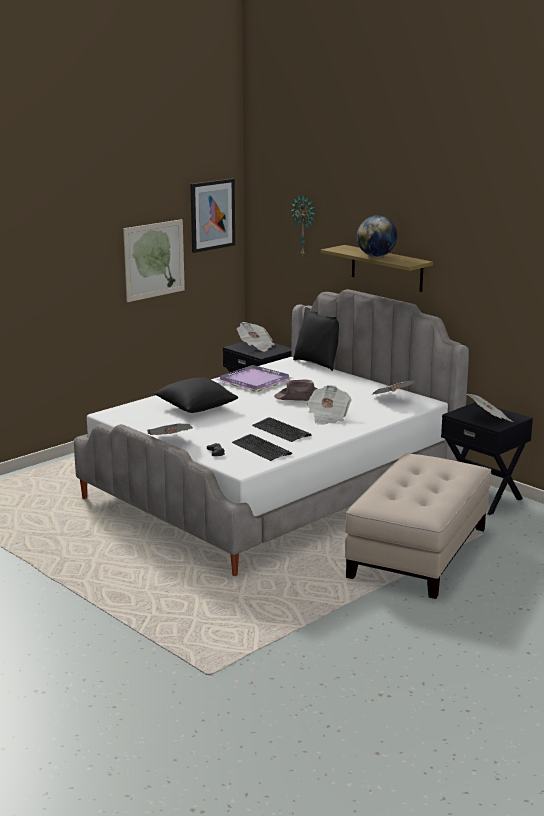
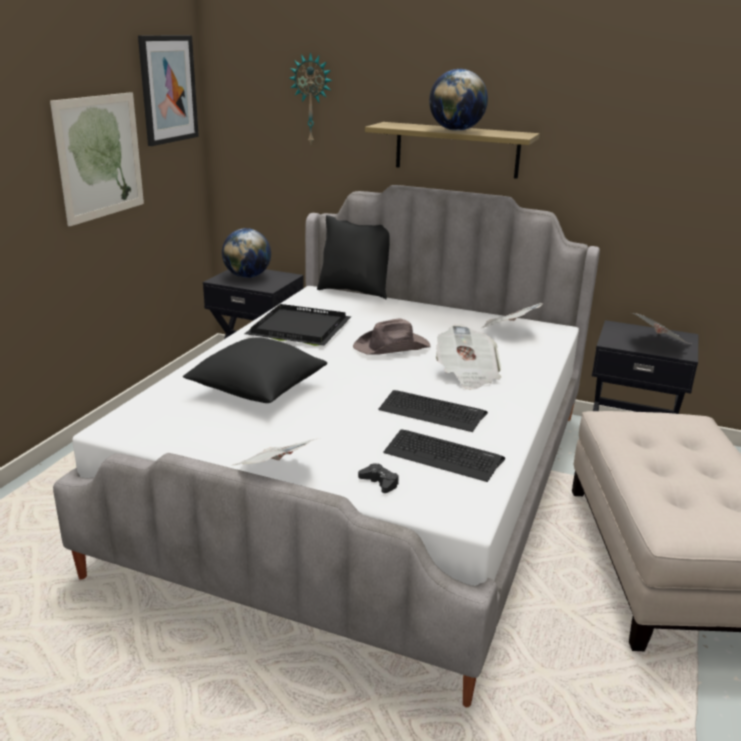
camera: 25 degrees left, 5 degrees up
(254, 381) = (300, 329): purple tray -> black tray
(255, 346) = (247, 276): newspaper -> globe

